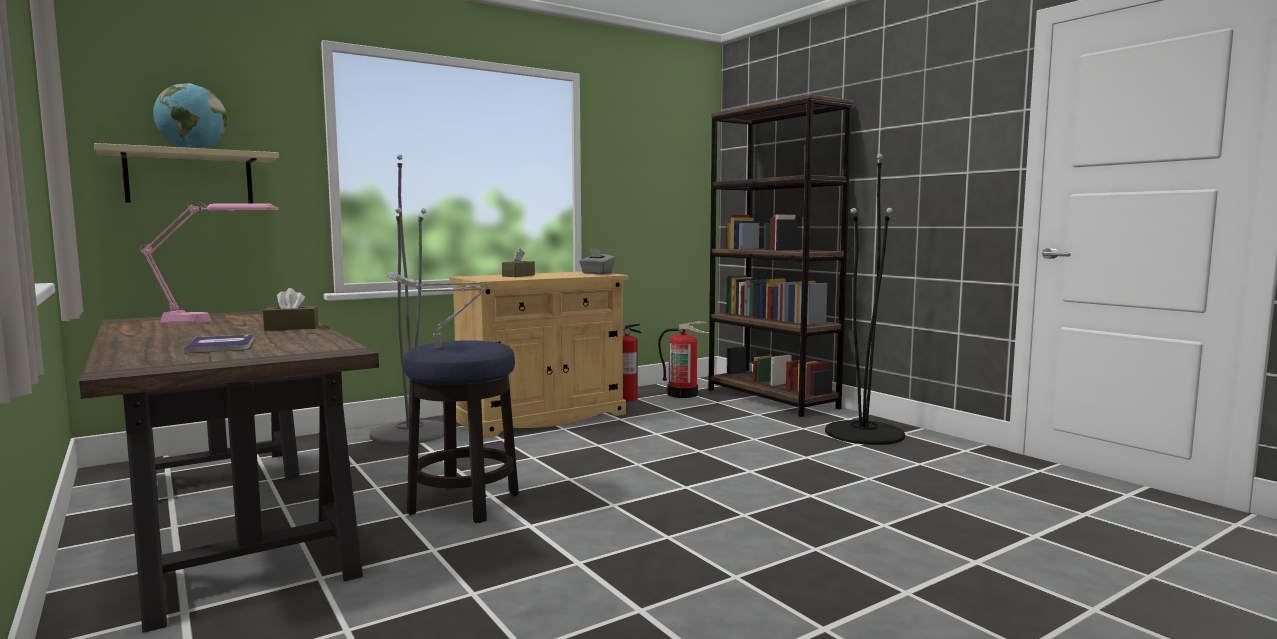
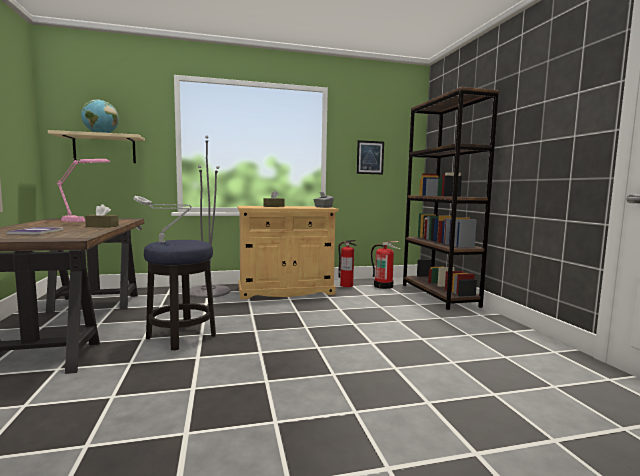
camera: 20 degrees right, 0 degrees up
(644, 189) = (370, 157): none -> picture
(864, 433) = (482, 327): black floor lamp -> none

